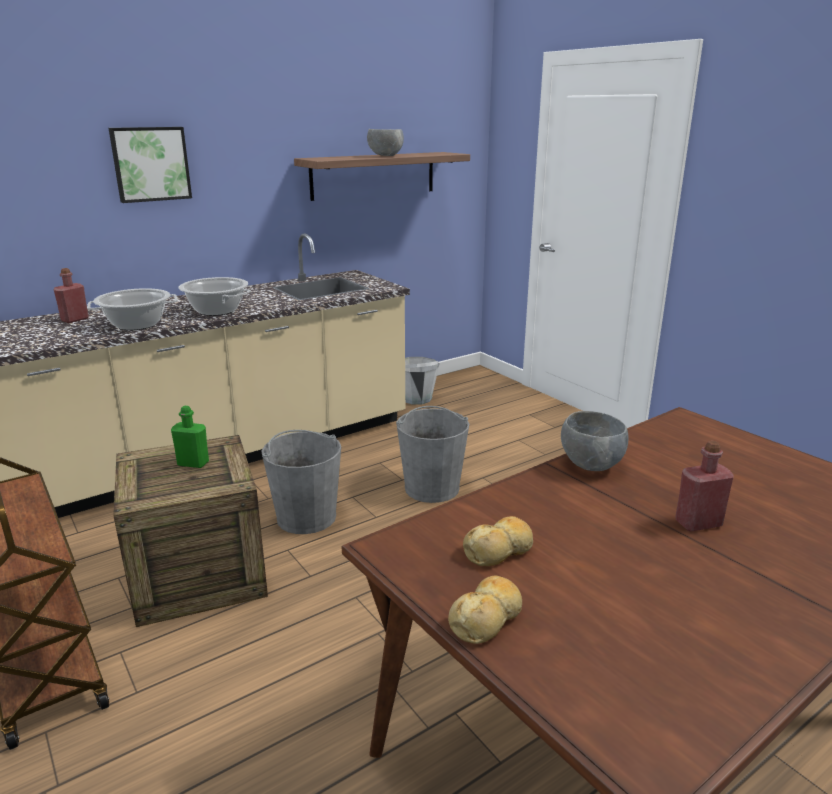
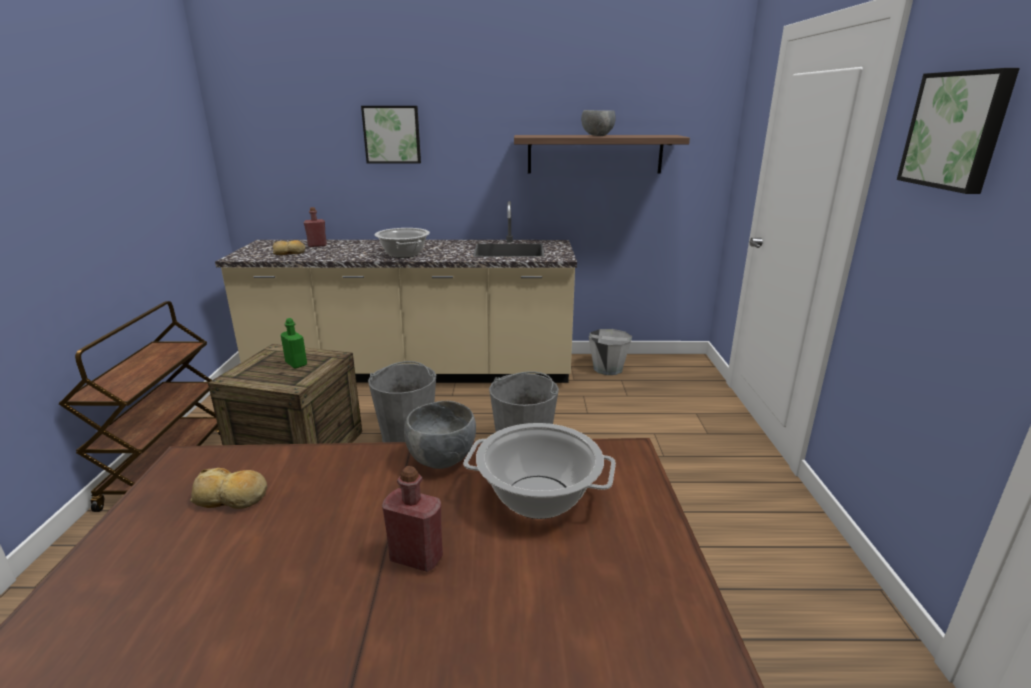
camera: 35 degrees right, 0 degrees up
(137, 324) = (340, 255): cooking pot -> cooking pot (539, 497)
(487, 618) = (118, 545): bread -> bread (290, 253)
(769, 145) = (957, 130): none -> picture

